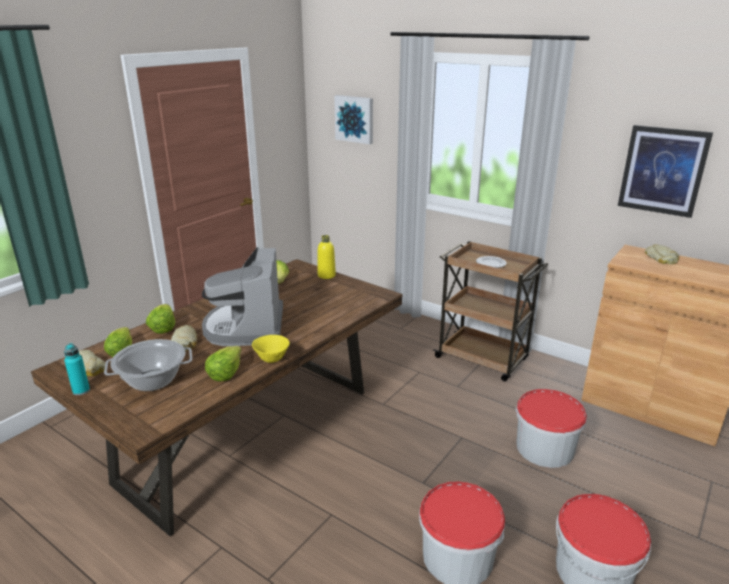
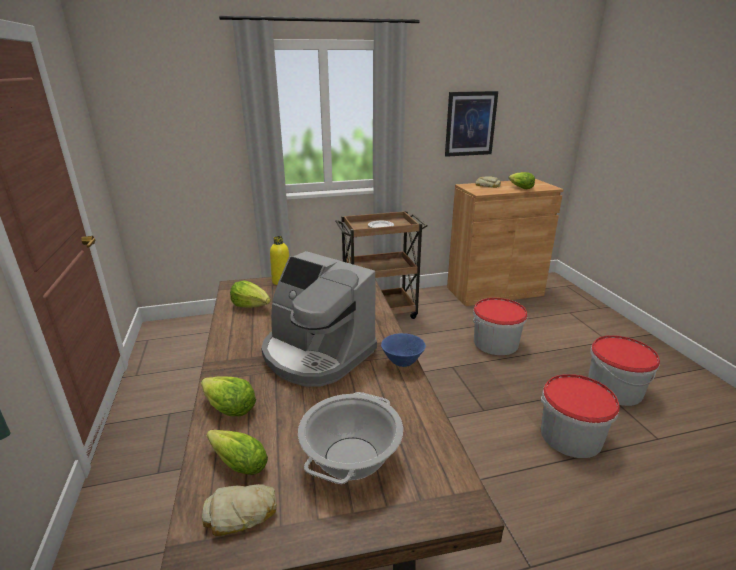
camera: 50 degrees left, 0 degrees up
(81, 390) = (299, 540): turquoise bottle -> none
(185, 342) = (290, 403): bread -> none
(225, 373) = (396, 399): lettuce -> lettuce (520, 188)
(272, 359) = (402, 362): yellow bowl -> blue bowl
(355, 119) = (173, 121): picture -> none

